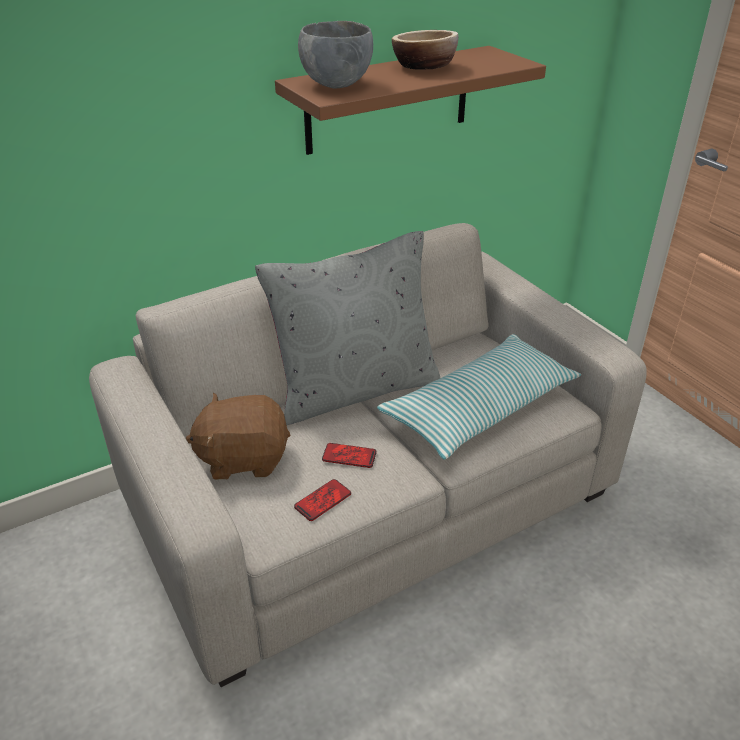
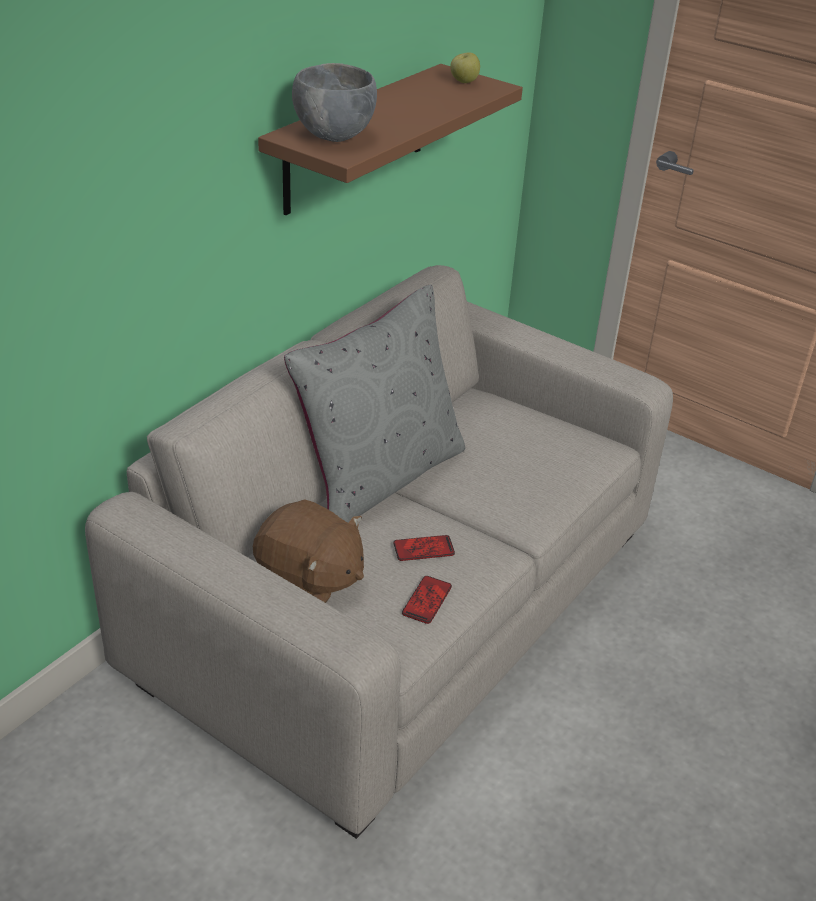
camera: 25 degrees left, 0 degrees up
(243, 458) = (309, 579): brown plush toy -> brown plush toy turned 120 degrees counterclockwise
(424, 66) = (402, 101): bowl -> none
(480, 408) = (523, 468): pillow -> none
(494, 58) = (464, 82): none -> apple

